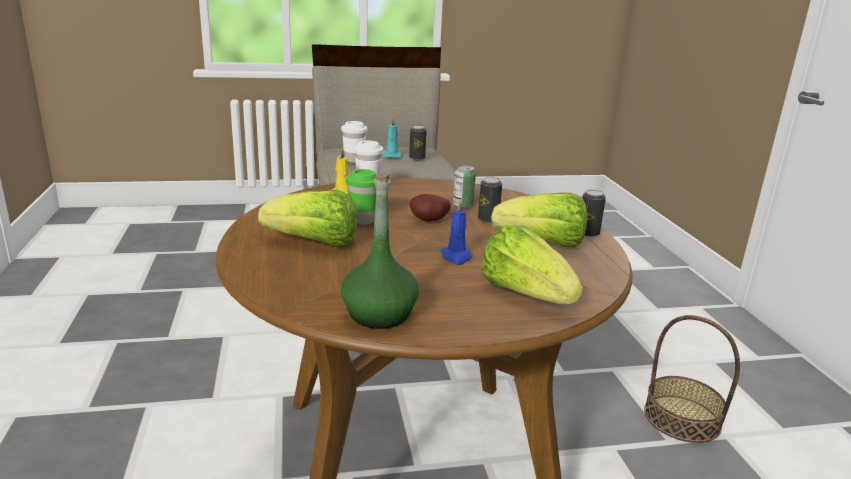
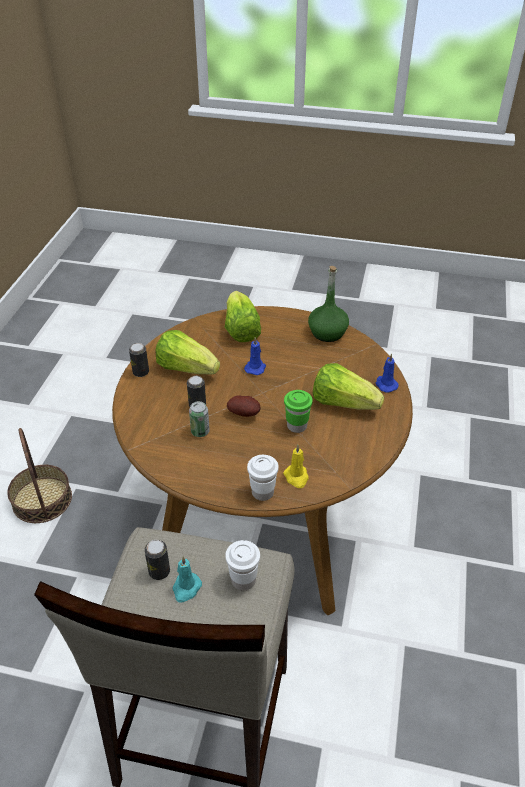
camera: 155 degrees left, 20 degrees up
(258, 267) = (385, 384): none -> blue candle

